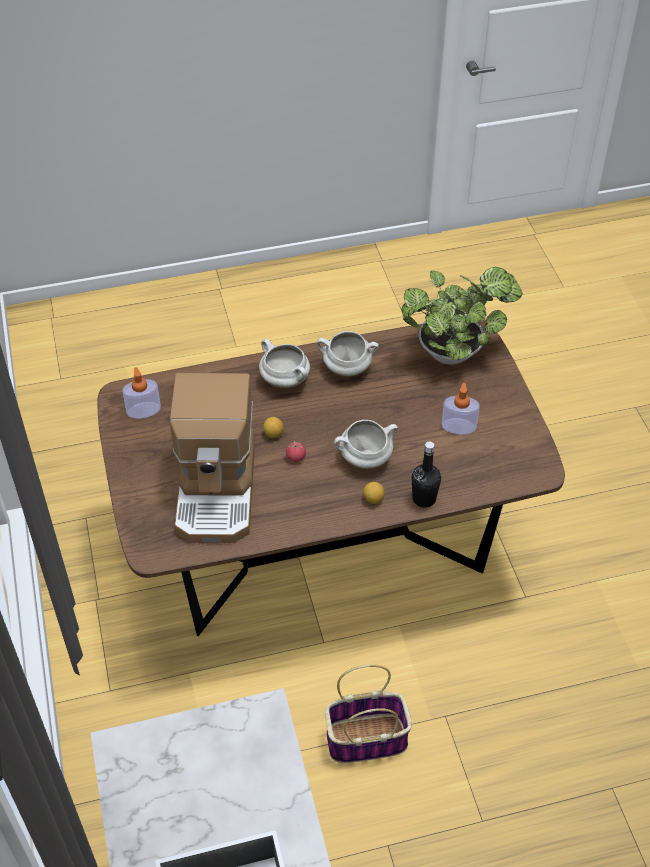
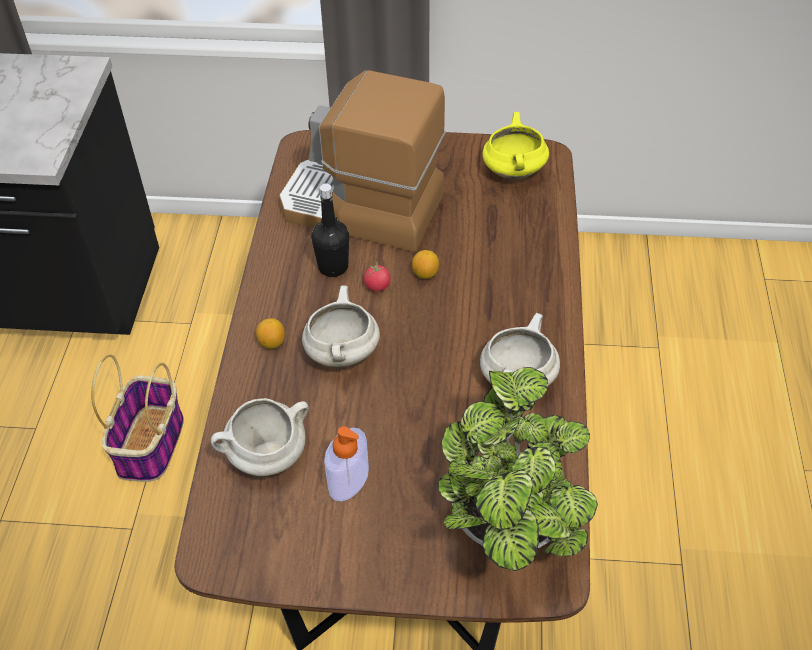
camera: 110 degrees right, 0 degrees up
(143, 410) = (513, 171): soap dispenser -> yellow cooking pot
(286, 380) = (517, 307): white cooking pot -> white cooking pot (266, 456)
(424, 498) = (244, 395): black bottle -> black bottle (333, 267)

